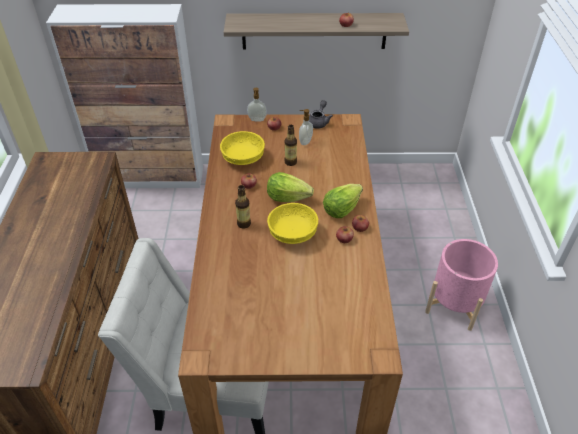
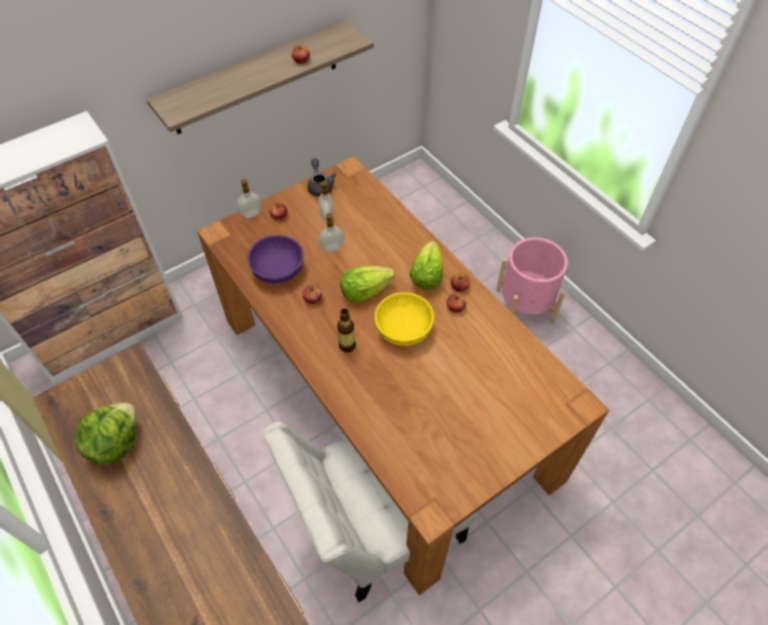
camera: 35 degrees left, 10 degrees up
(49, 196) = (114, 443): none -> lettuce
(242, 158) = (277, 269): yellow bowl -> purple bowl
(290, 162) = (332, 248): bottle -> soap dispenser

